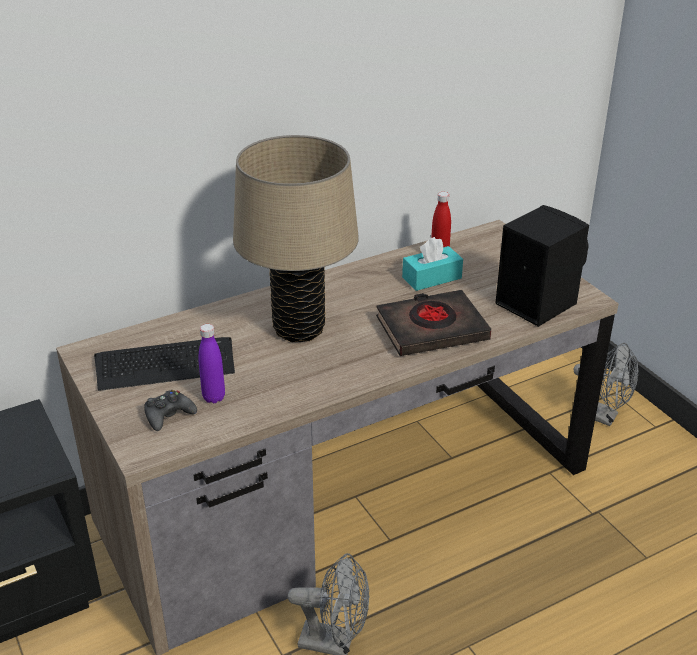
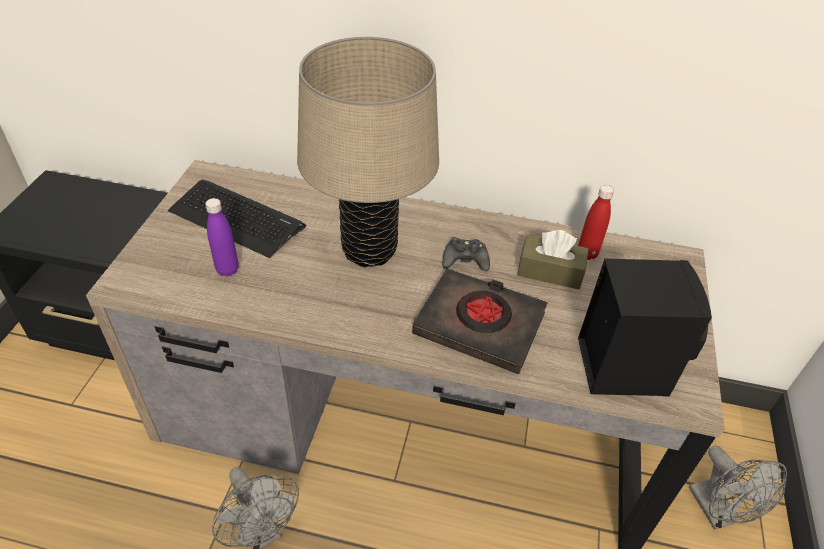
camera: 40 degrees right, 10 degrees up
(168, 415) = (179, 263): black game controller -> black game controller (465, 260)
(432, 278) = (550, 271): turquoise tissue box -> brown tissue box

